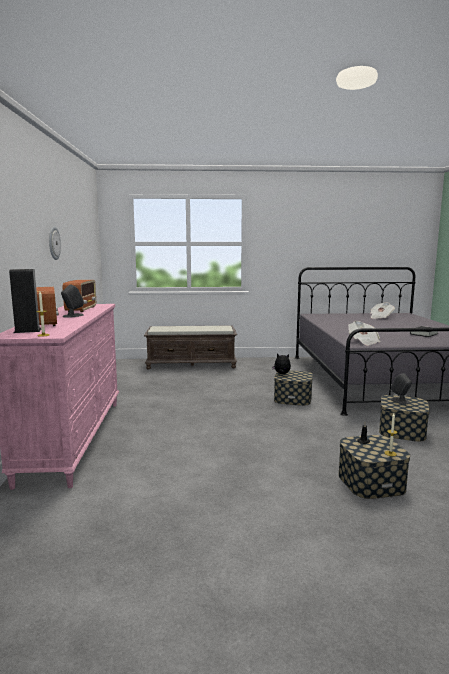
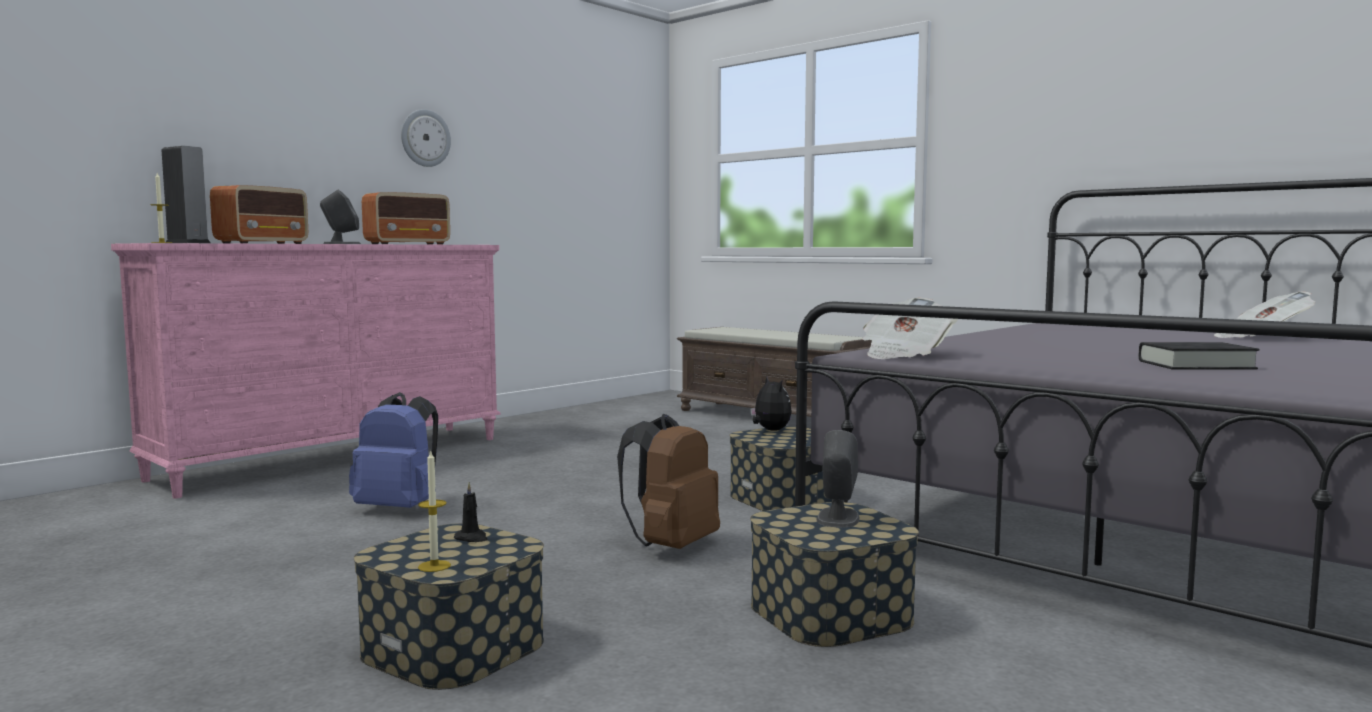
camera: 45 degrees right, 5 degrees down
(194, 449) = (400, 508): none -> blue backpack
(317, 427) = (671, 546): none -> brown backpack

